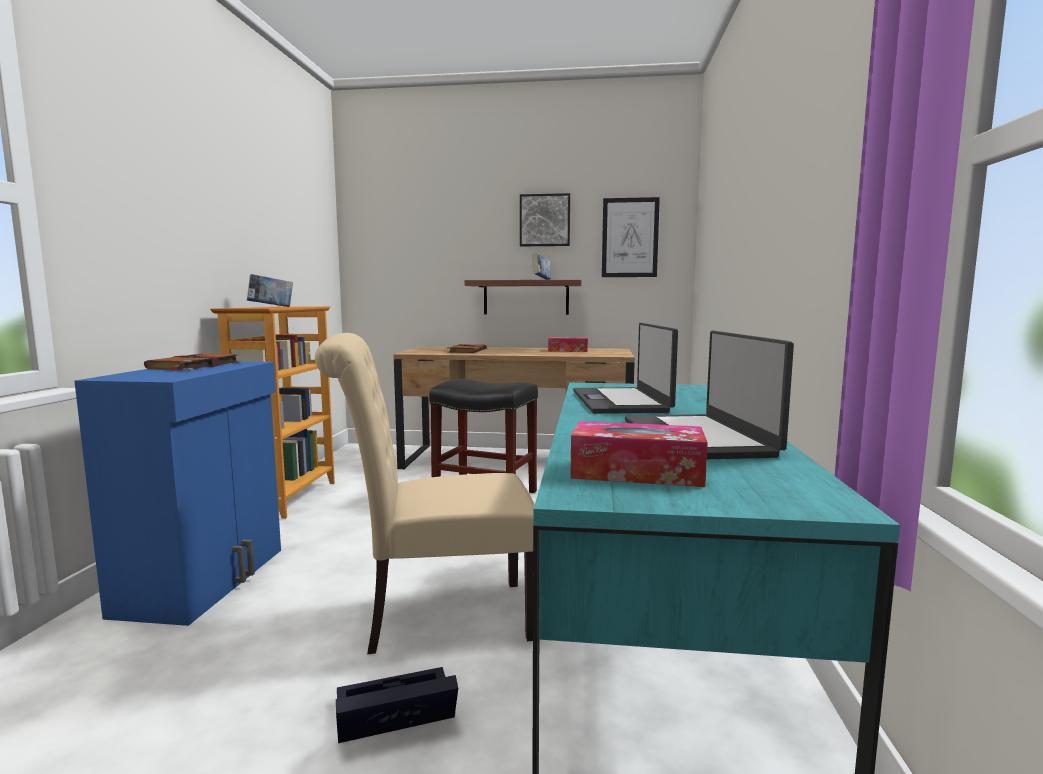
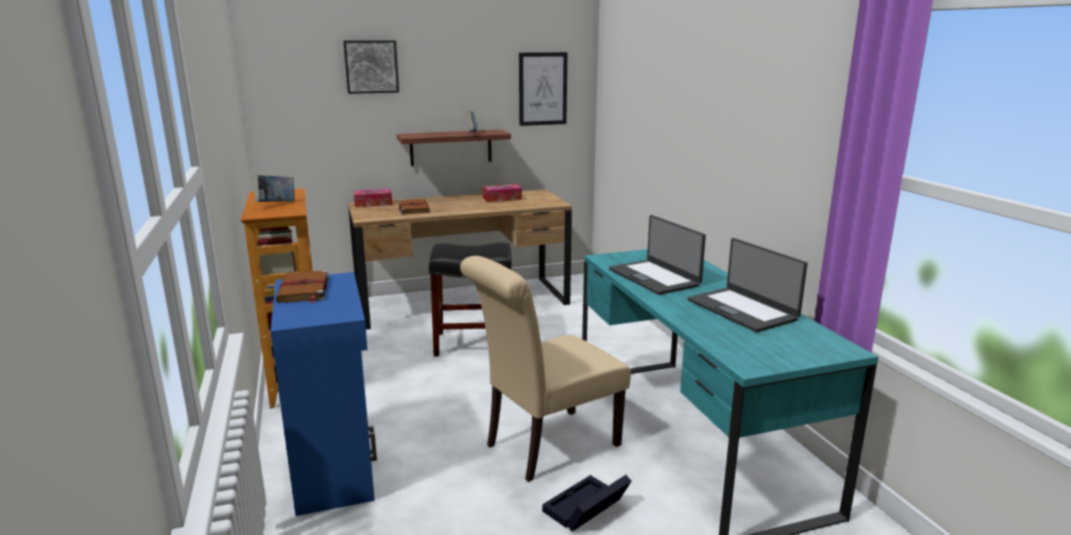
camera: 25 degrees left, 10 degrees up
(545, 220) = (466, 73): picture -> picture (371, 66)
(636, 472) = (752, 345): tissue box -> tissue box (373, 203)

